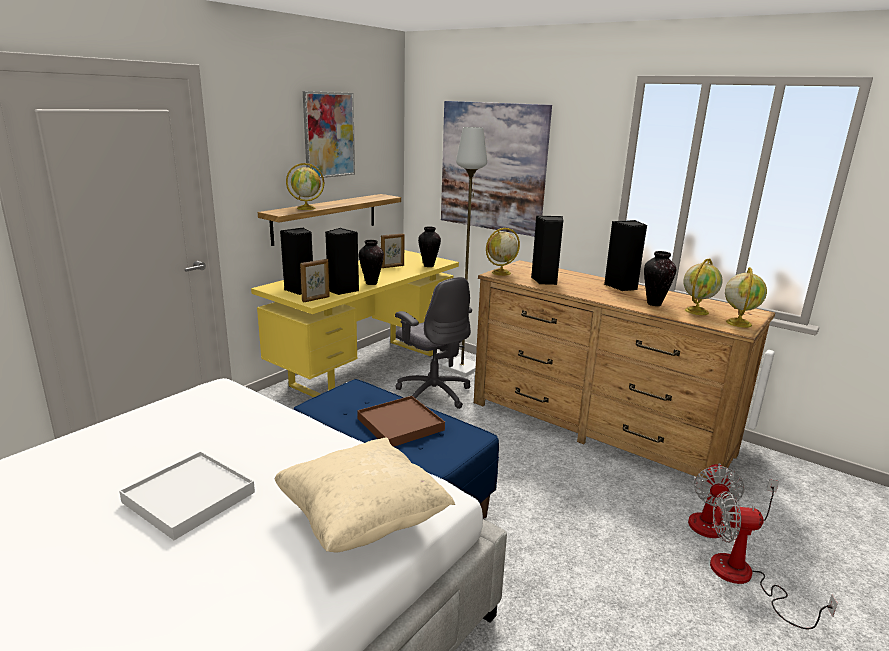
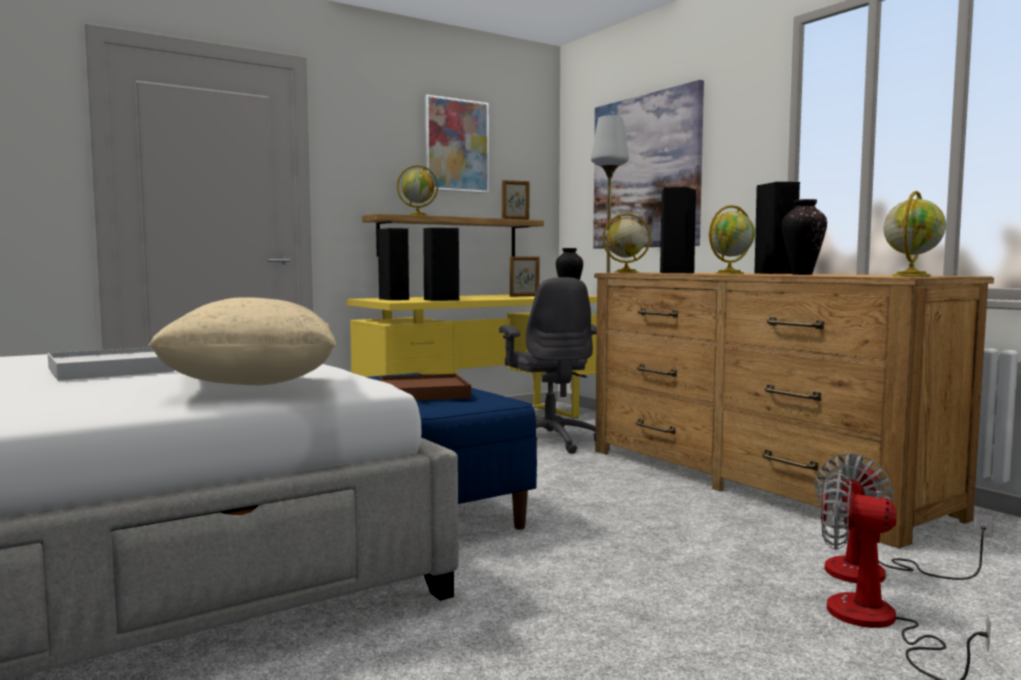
camera: 20 degrees right, 15 degrees down
(316, 299) = (403, 301): picture frame -> picture frame (515, 219)
(371, 283) = (481, 299): vase -> none
(696, 311) = (859, 275): globe -> globe (730, 273)

